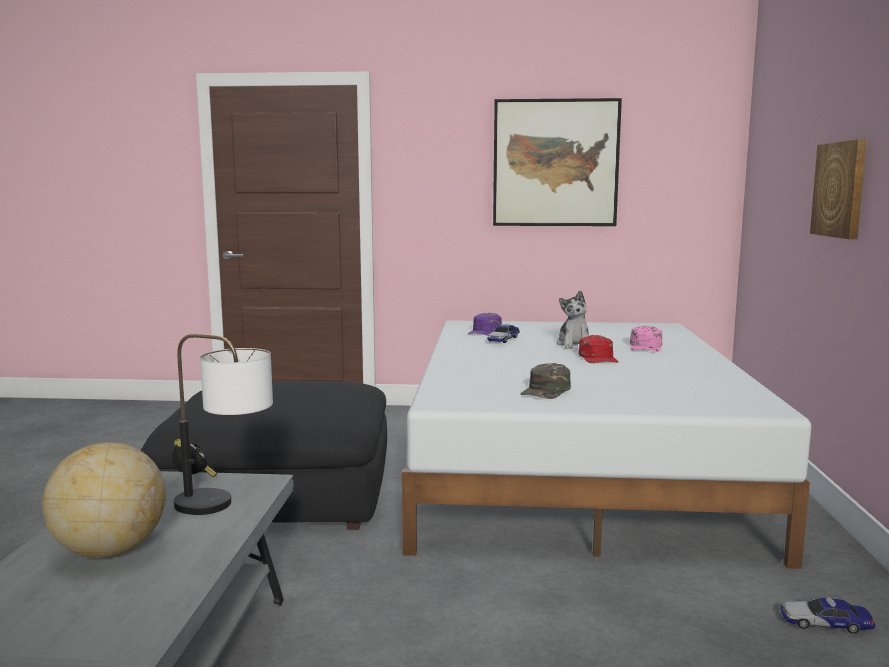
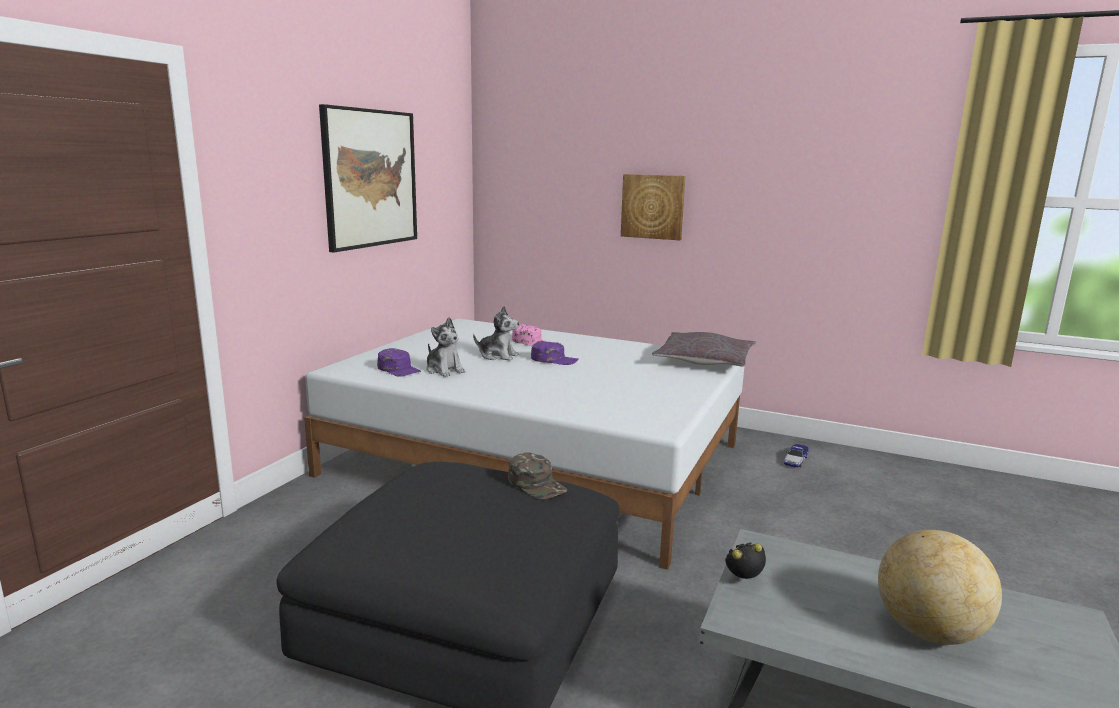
camera: 70 degrees left, 5 degrees up
(226, 508) = (824, 567): table lamp -> none
(503, 339) = (444, 370): toy car -> plush toy
(546, 391) = (645, 391): green cap -> green cap (537, 484)
(598, 358) = (554, 360): red cap -> purple cap
(724, 403) = (704, 361): none -> grey pillow

